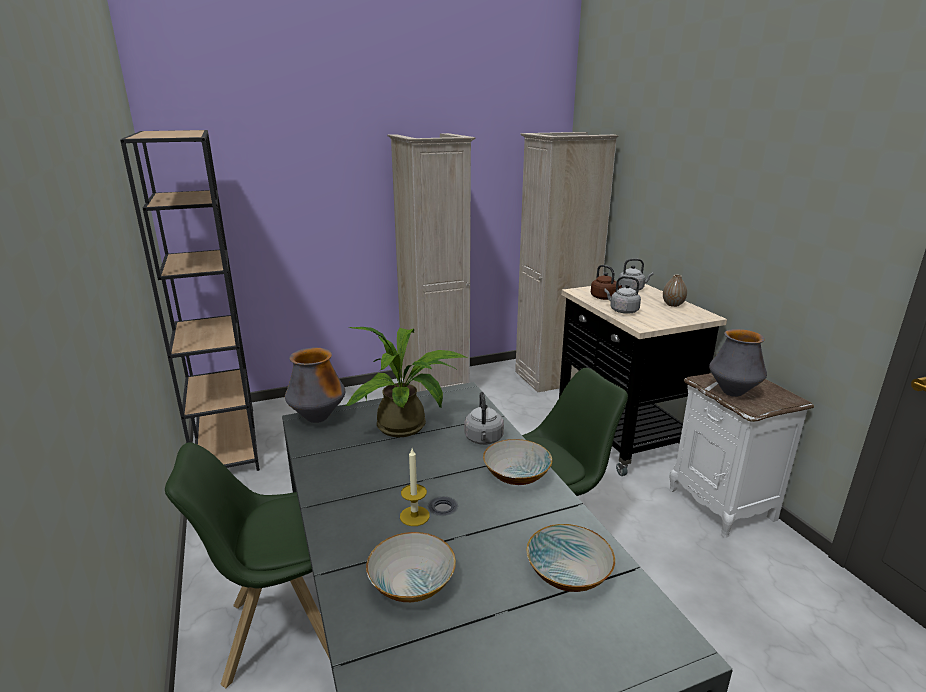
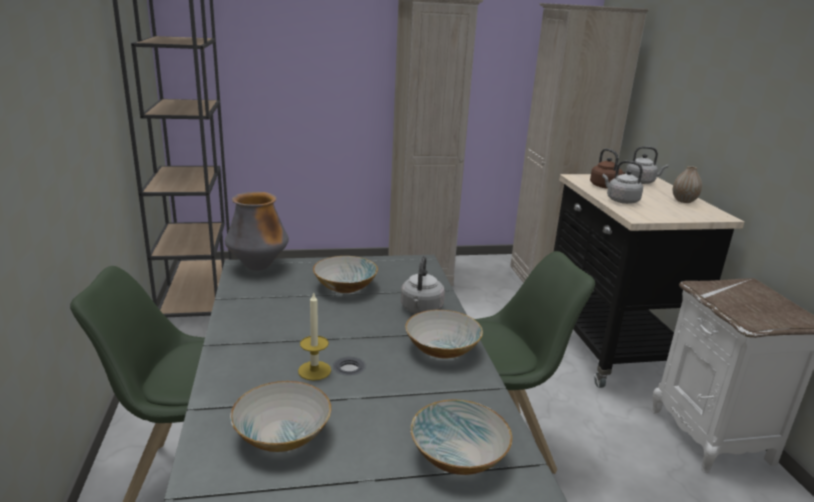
camera: 10 degrees right, 0 degrees up
(407, 427) = (345, 287): potted plant -> bowl
(732, 392) = (733, 303): vase -> none

